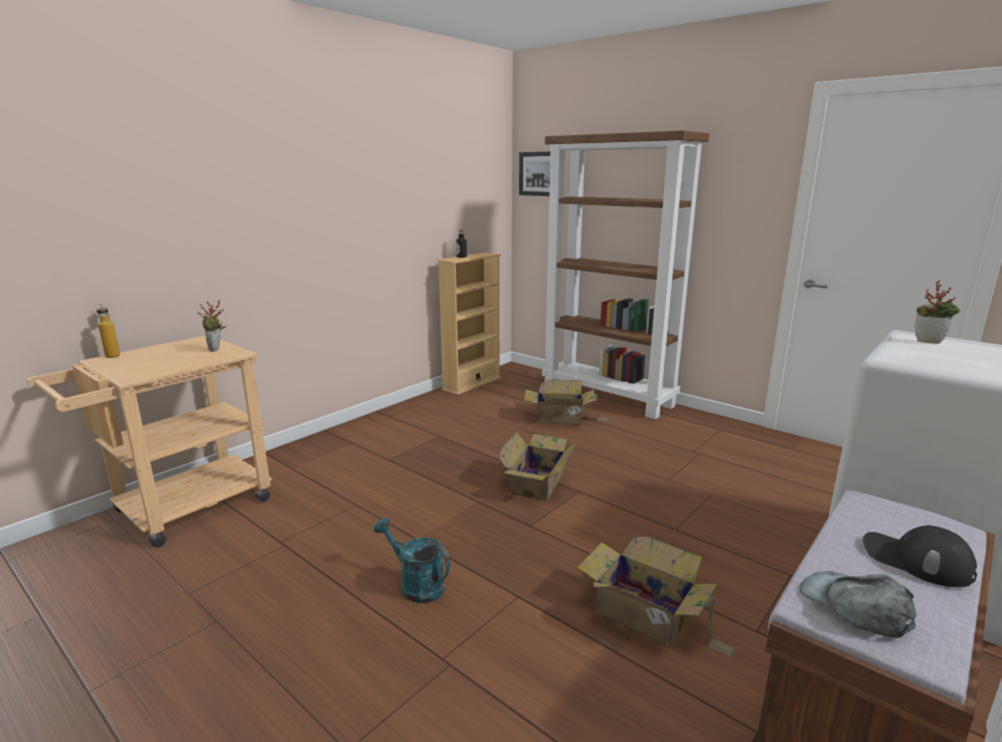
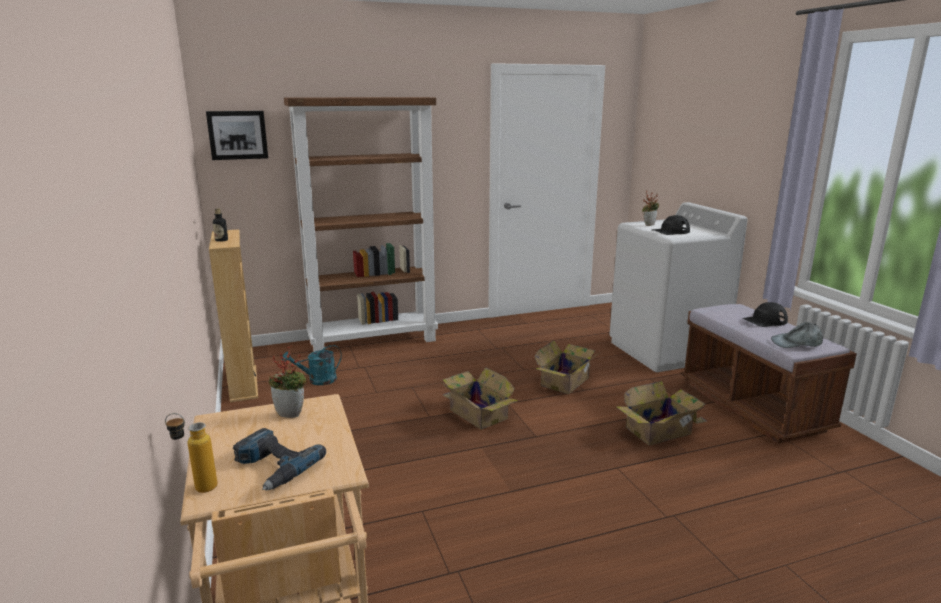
camera: 60 degrees left, 0 degrees up
(135, 361) = (272, 467): none -> power drill
(416, 584) = (576, 507): turquoise watering can -> turquoise watering can (317, 380)
(561, 418) = (384, 370): cardboard box -> cardboard box (566, 381)
(922, 355) = (670, 231): none -> black cap

